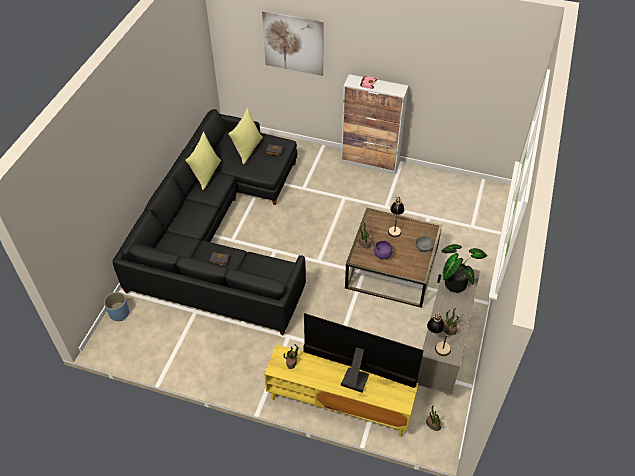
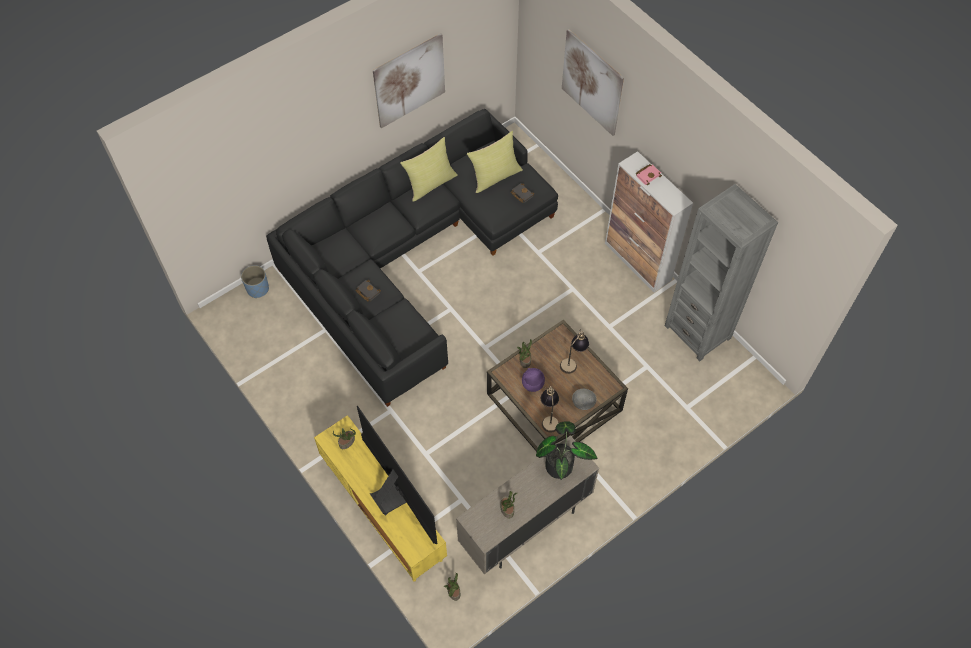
camera: 35 degrees right, 10 degrees up
(165, 94) = (409, 80): none -> picture
(437, 344) = (482, 517): table lamp -> table lamp (549, 417)
(440, 182) = (697, 332): none -> grey bookcase

